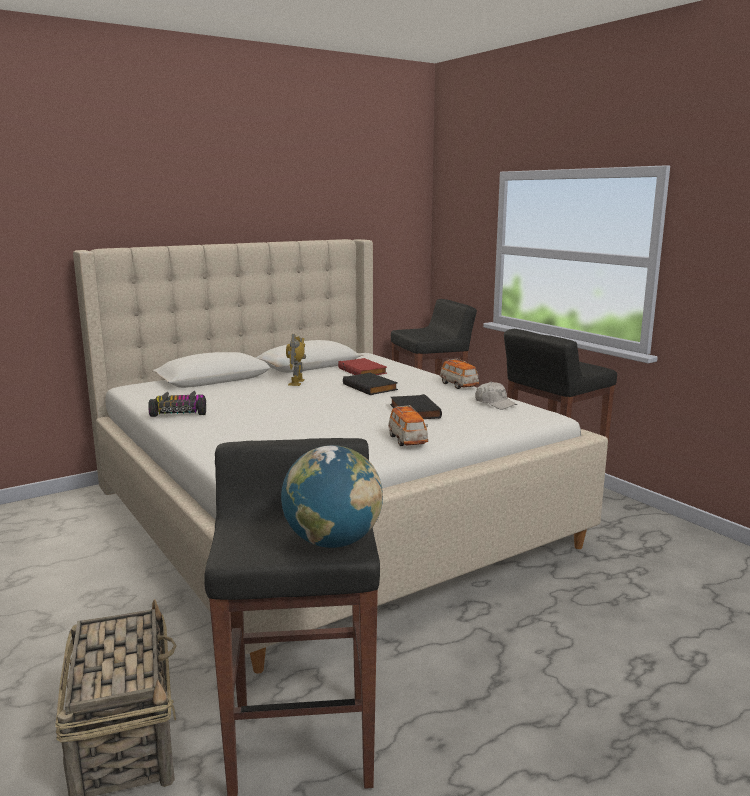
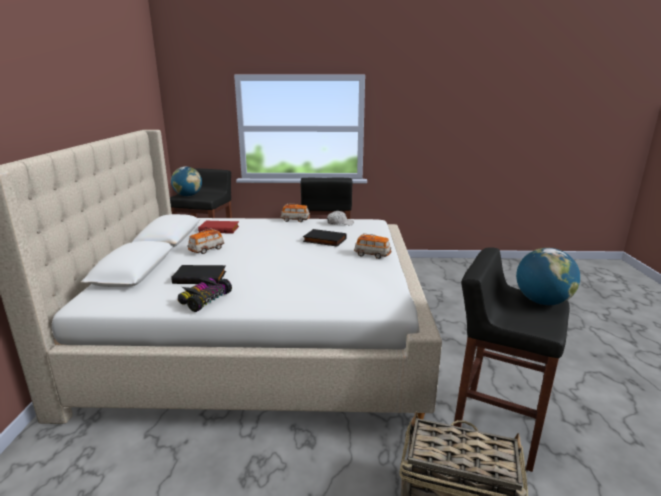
camera: 55 degrees left, 5 degrees up
(297, 382) = (206, 250): toy robot -> toy car
(371, 387) = (259, 236): black book -> black book (200, 277)
(412, 332) = (188, 196): none -> globe

